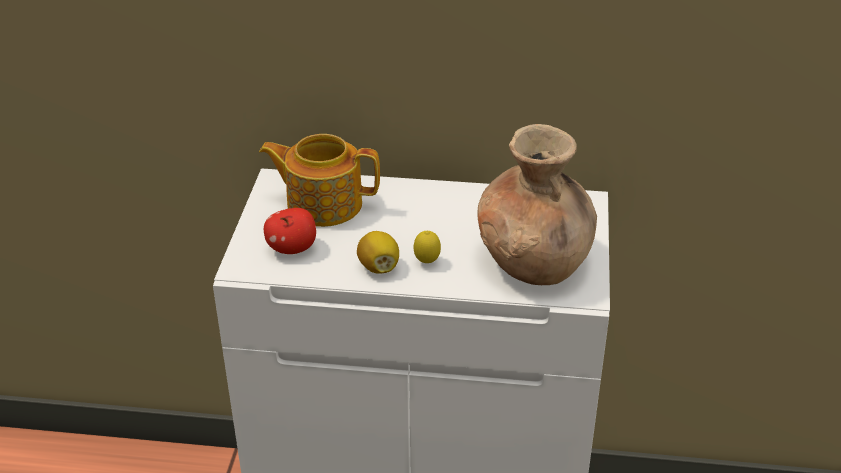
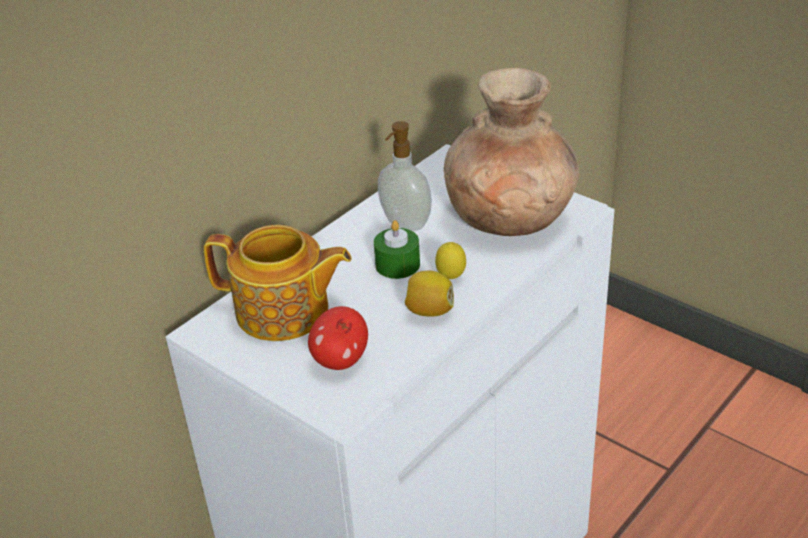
camera: 55 degrees left, 0 degrees up
(323, 204) = (284, 312): teapot -> teapot turned 120 degrees counterclockwise
(420, 231) = (397, 264): none -> green candle
(474, 214) = (404, 224): none -> soap dispenser

